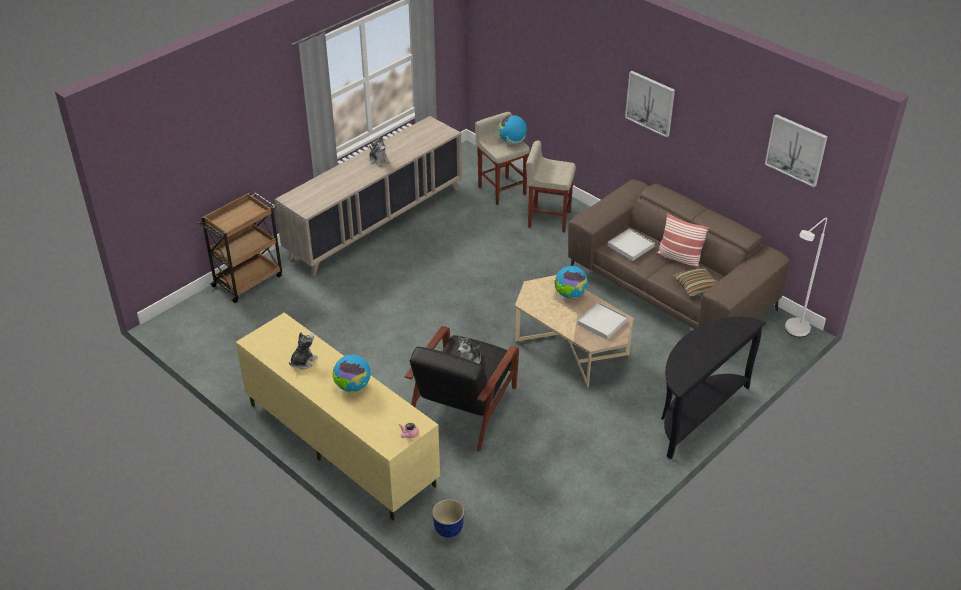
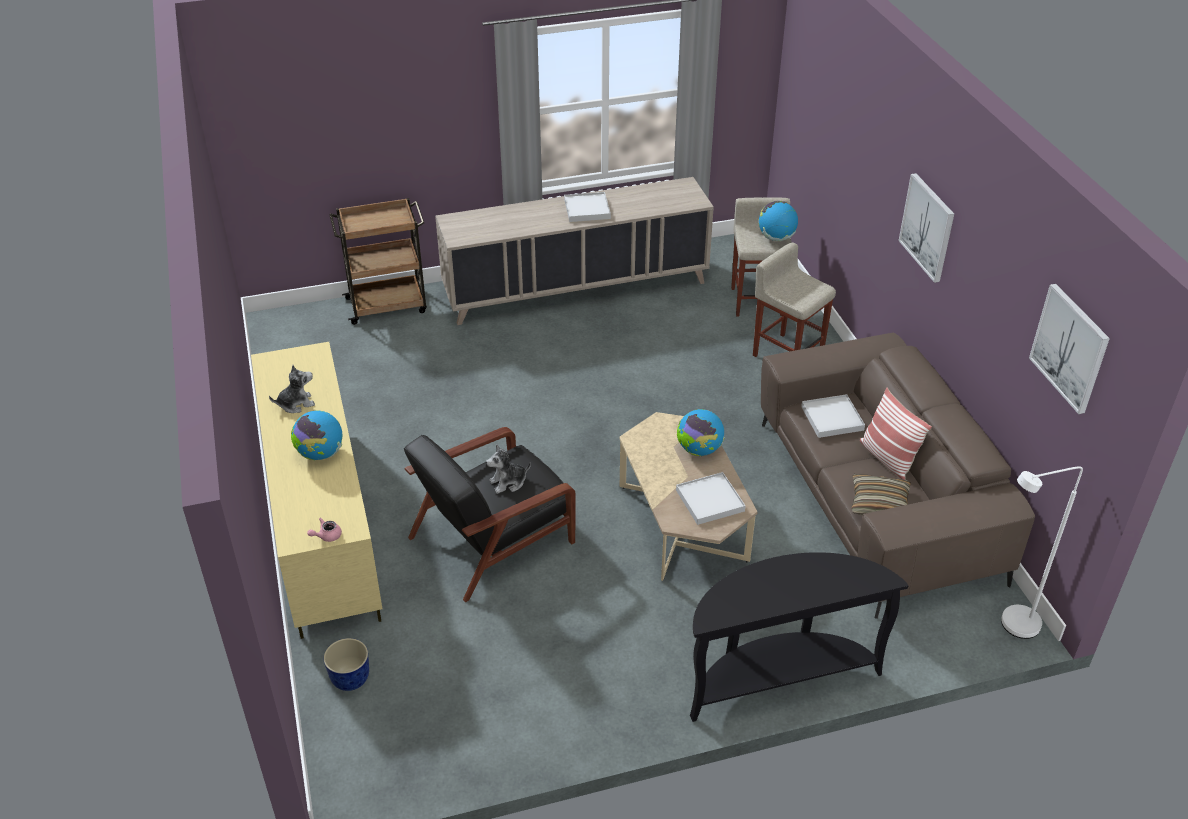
camera: 30 degrees right, 0 degrees up
(379, 160) = (587, 209): plush toy -> white tray

